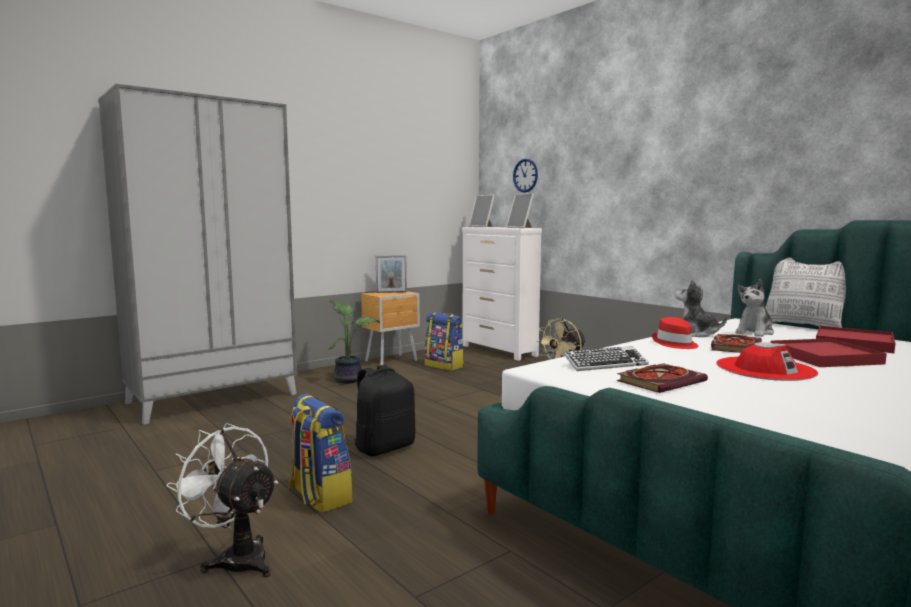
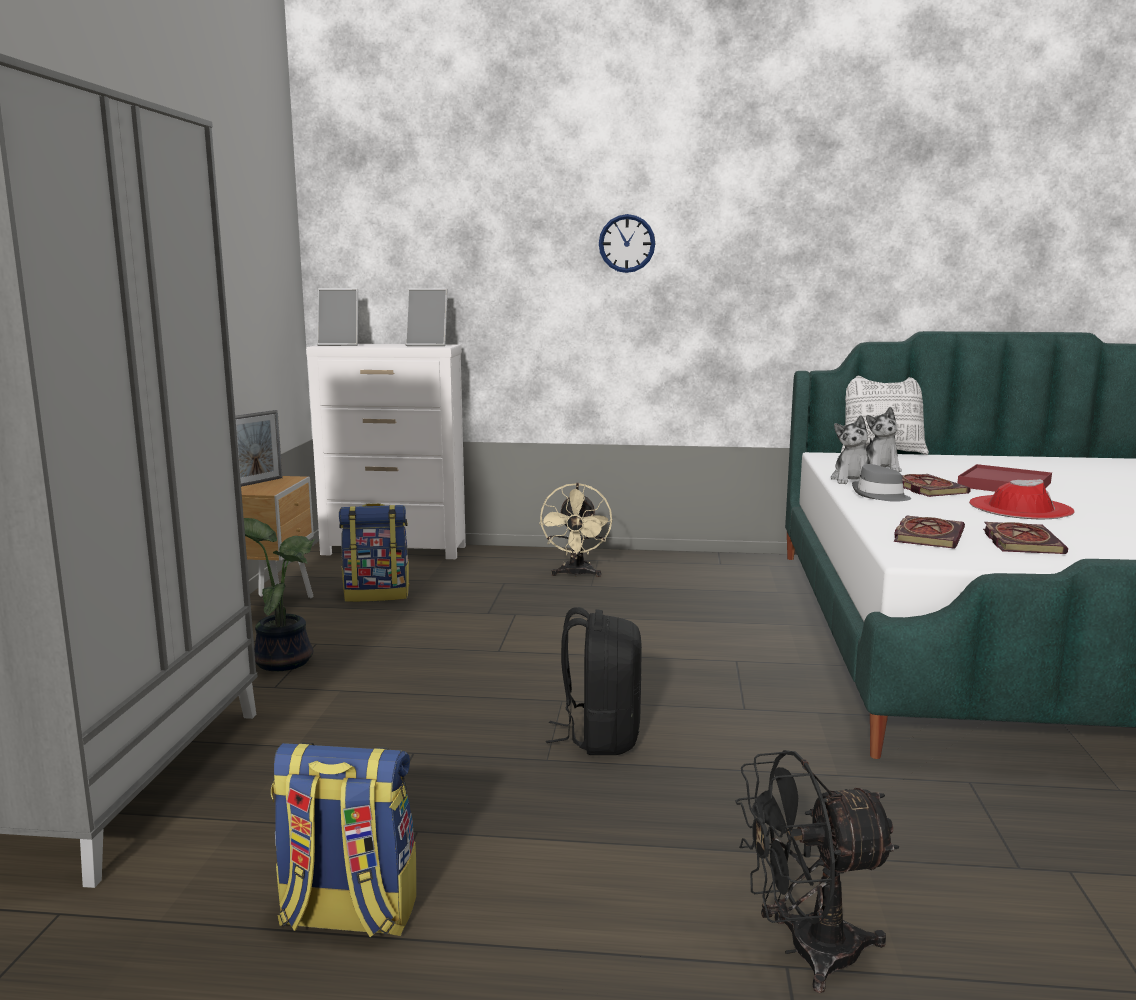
camera: 45 degrees left, 5 degrees up
(236, 557) = (805, 952): white fan -> black fan
(319, 496) = (692, 832): backpack -> backpack (347, 915)
(525, 175) = (416, 257): wall clock -> wall clock (627, 243)
(605, 364) = (927, 535): keyboard -> book
(675, 343) = (880, 495): red hat -> grey hat
(695, 334) = (852, 480): plush toy -> plush toy turned 75 degrees counterclockwise
(854, 343) = (968, 465): red tray -> none

